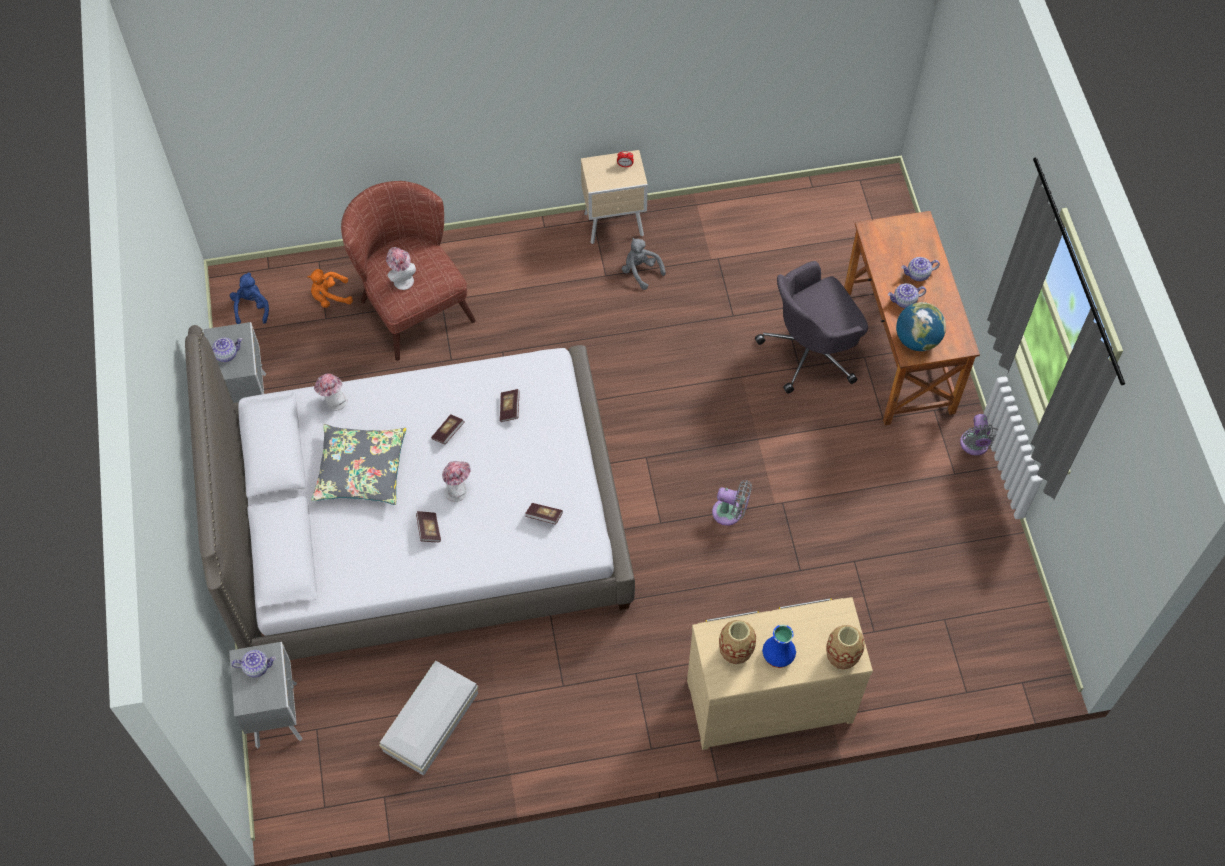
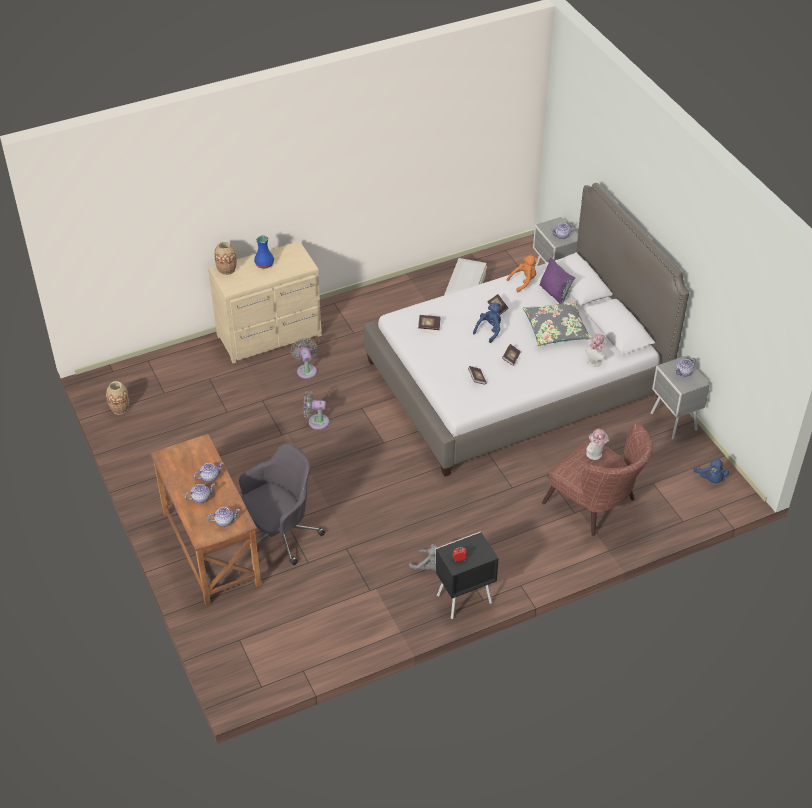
camera: 165 degrees right, 15 degrees down
(329, 541) = (555, 293): none -> purple pillow
(330, 297) = (658, 498): orange plush toy -> orange plush toy (523, 282)
(458, 490) = (489, 330): hat -> blue plush toy
(615, 225) = (463, 599): beige nightstand -> black nightstand
(735, 651) = (289, 261): vase -> vase (120, 408)
(892, 238) = (224, 521): none -> teapot
(917, 340) = (197, 452): globe -> none
(974, 446) = (147, 495): grey fan -> grey fan (306, 370)

